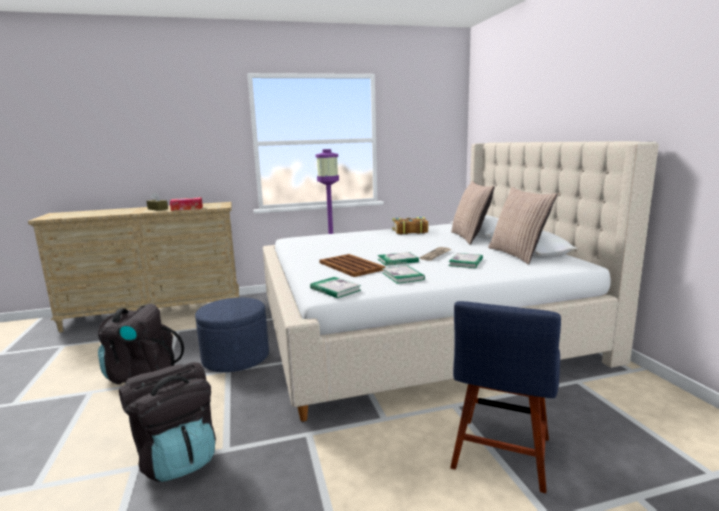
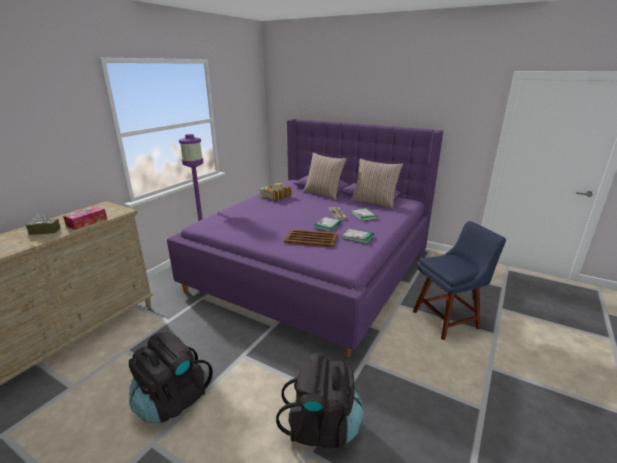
camera: 45 degrees left, 10 degrees up
(236, 358) = (229, 343): blue ottoman -> none
(335, 289) = (347, 261): book -> none
(419, 331) = (315, 268): beige bed -> purple bed
(500, 456) = (448, 319): blue chair -> blue chair turned 90 degrees counterclockwise

